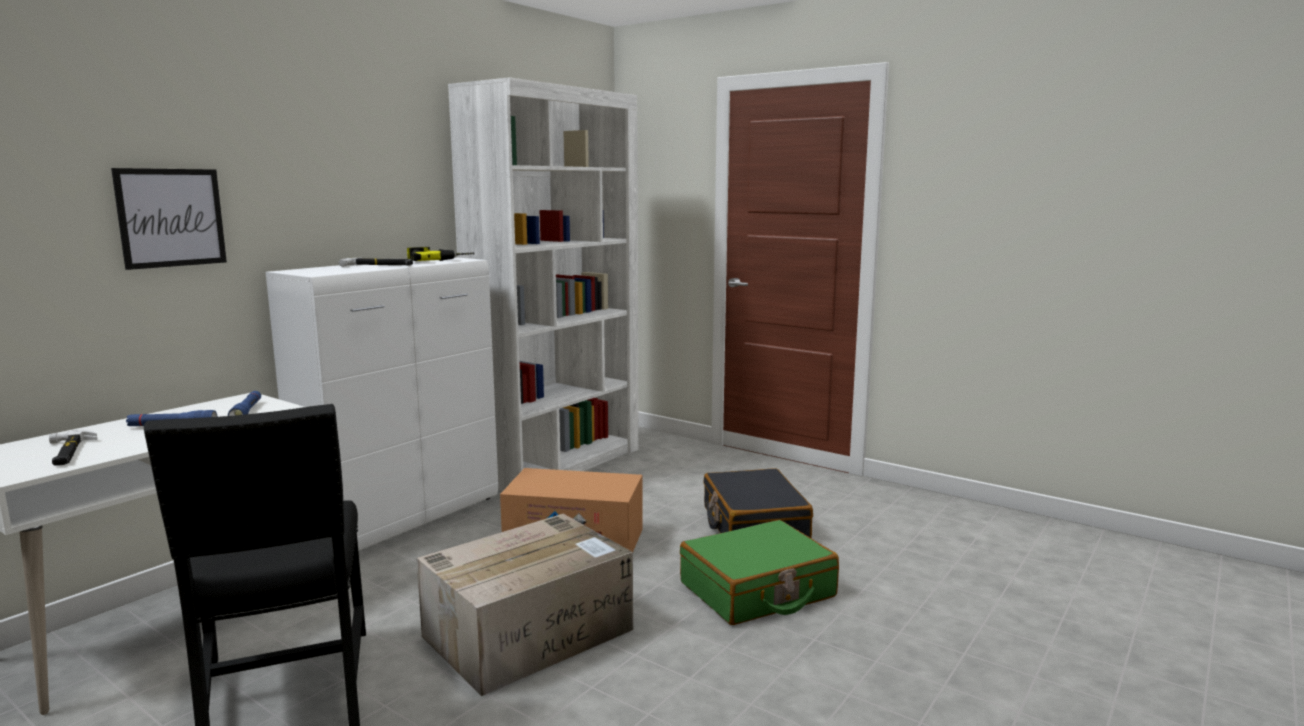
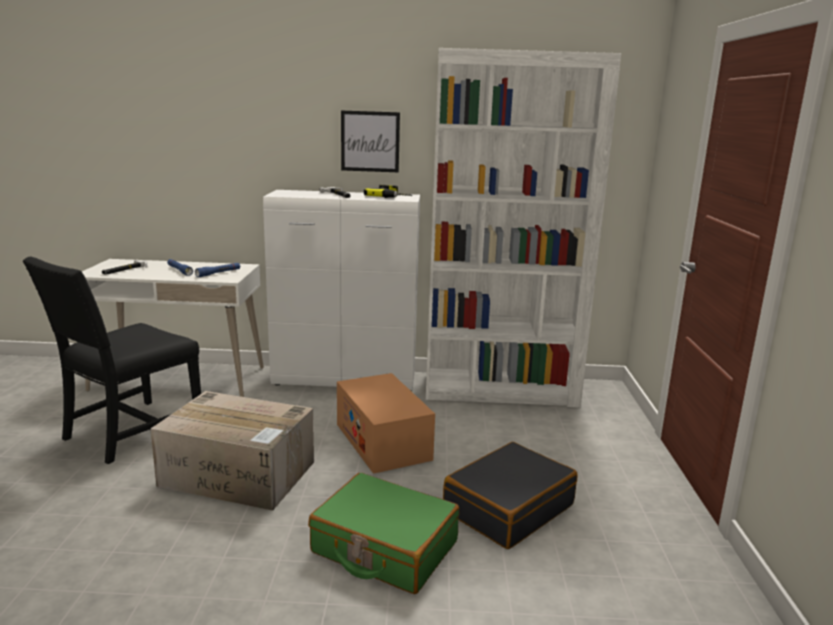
camera: 55 degrees right, 5 degrees up
(171, 217) = (223, 150): picture -> picture (370, 141)

